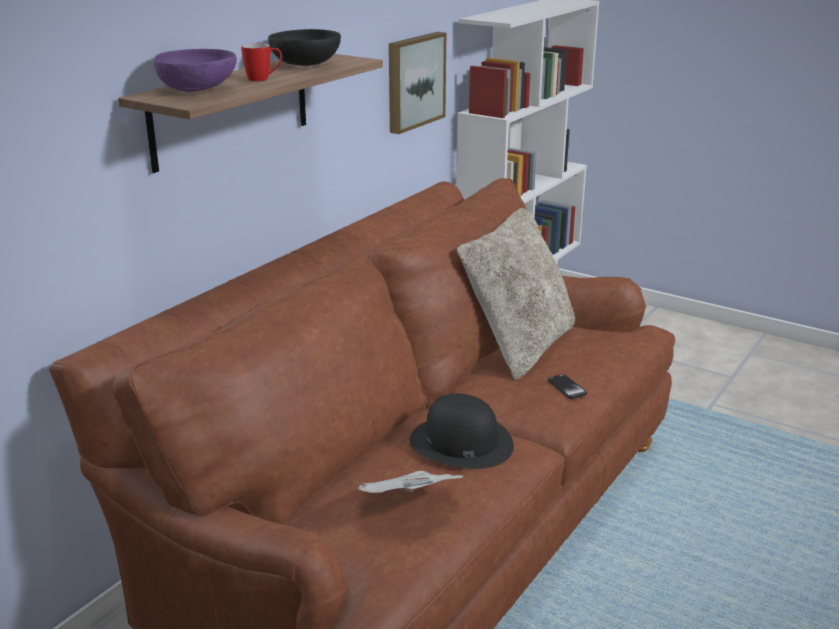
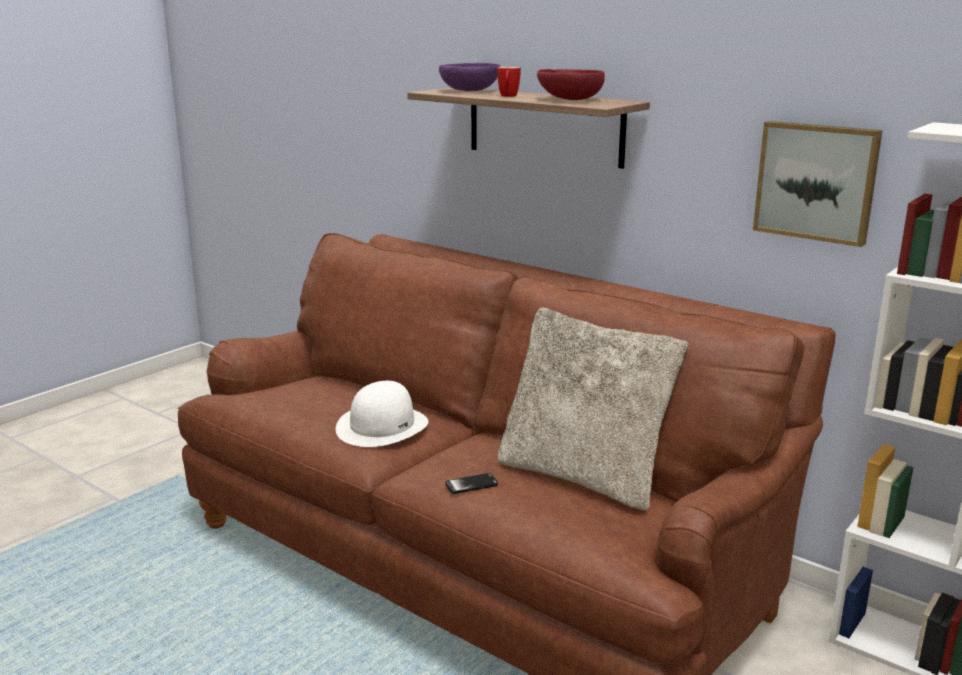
camera: 95 degrees right, 5 degrees down
(306, 65) = (569, 100): black bowl -> red bowl
(410, 505) = (302, 404): newspaper -> none
(460, 442) = (382, 426): black hat -> white hat

